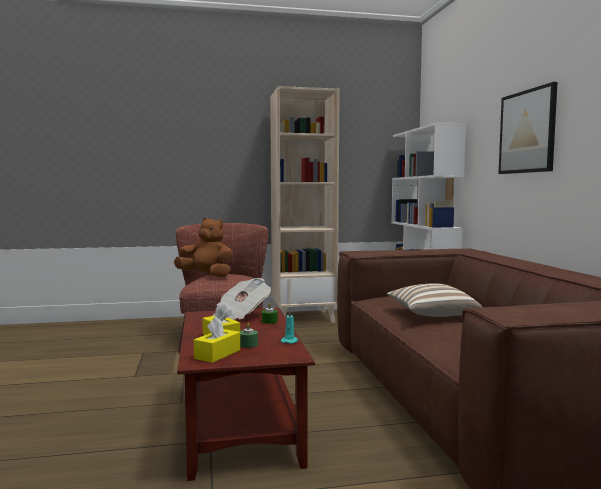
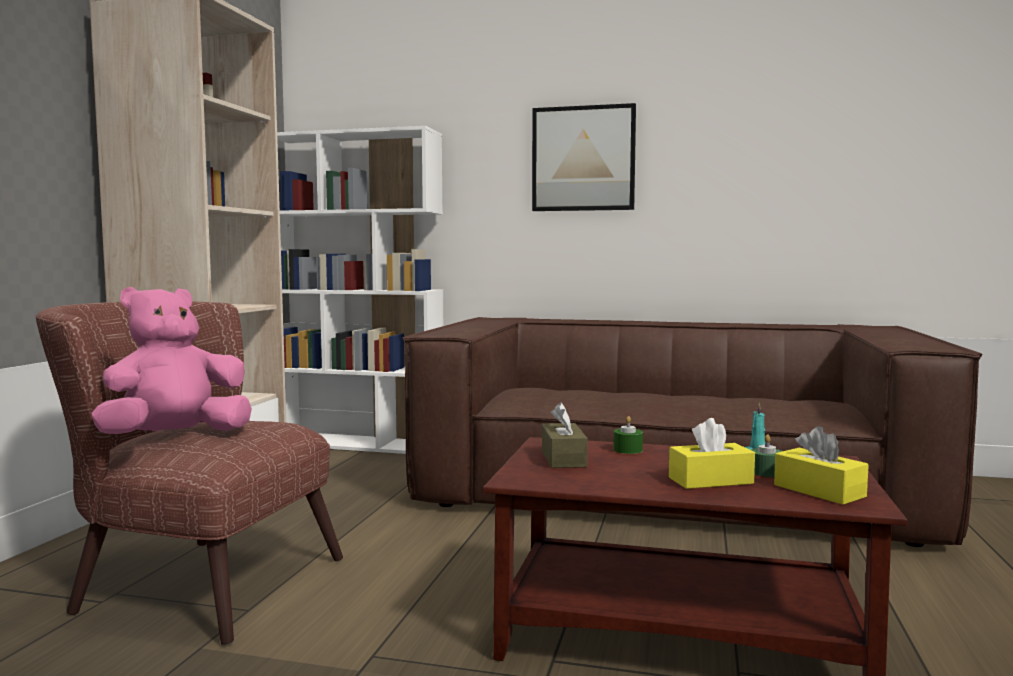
camera: 65 degrees left, 0 degrees up
(206, 276) = (175, 437): brown plush toy -> pink plush toy
(240, 315) = (563, 458): newspaper -> brown tissue box
(431, 314) = (628, 399): pillow -> none

